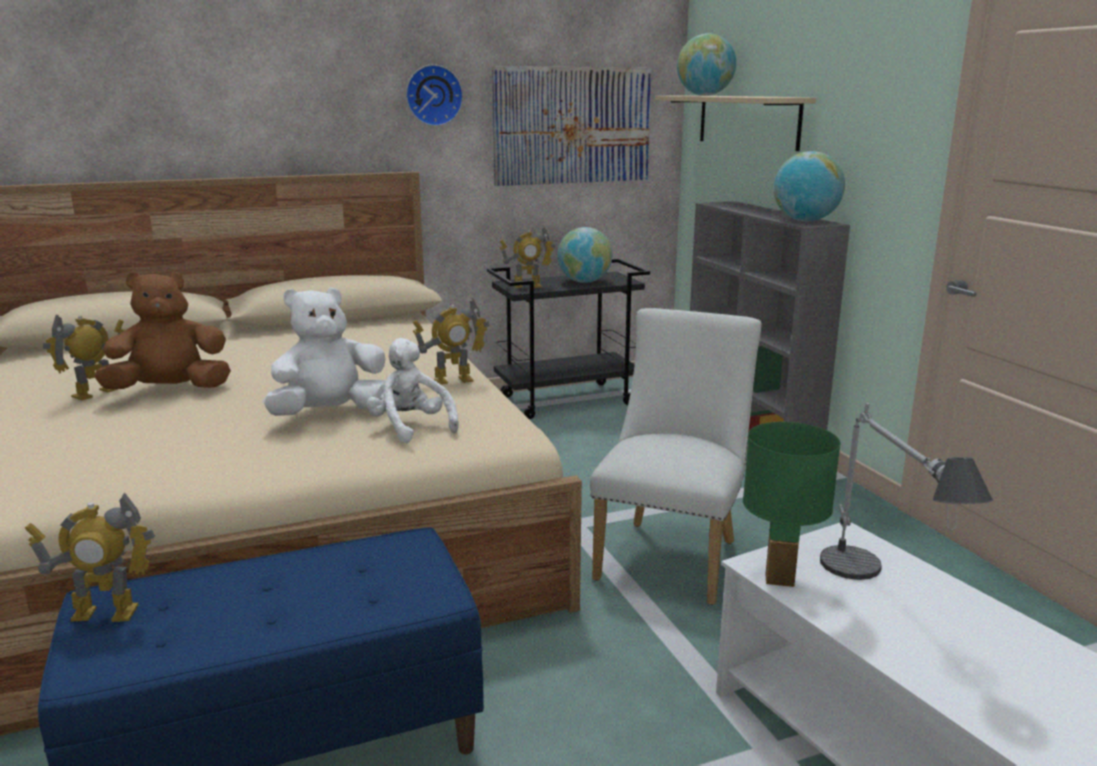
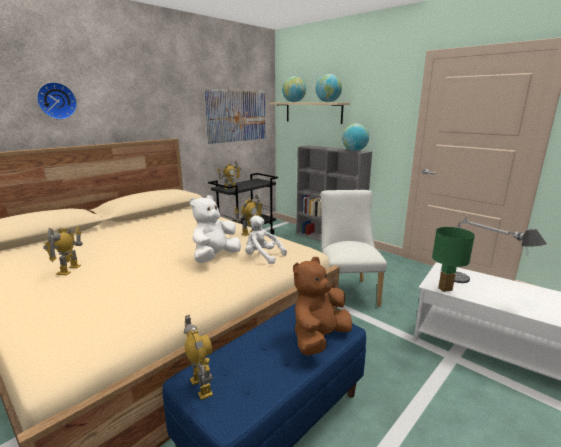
camera: 25 degrees left, 0 degrees up
(105, 613) = (201, 386): toy robot -> toy robot turned 90 degrees counterclockwise
(170, 390) = (114, 260): brown plush toy -> brown plush toy (319, 338)
(433, 95) = (180, 102): wall clock -> wall clock (56, 101)
(584, 282) = (251, 184): globe -> globe (328, 102)

